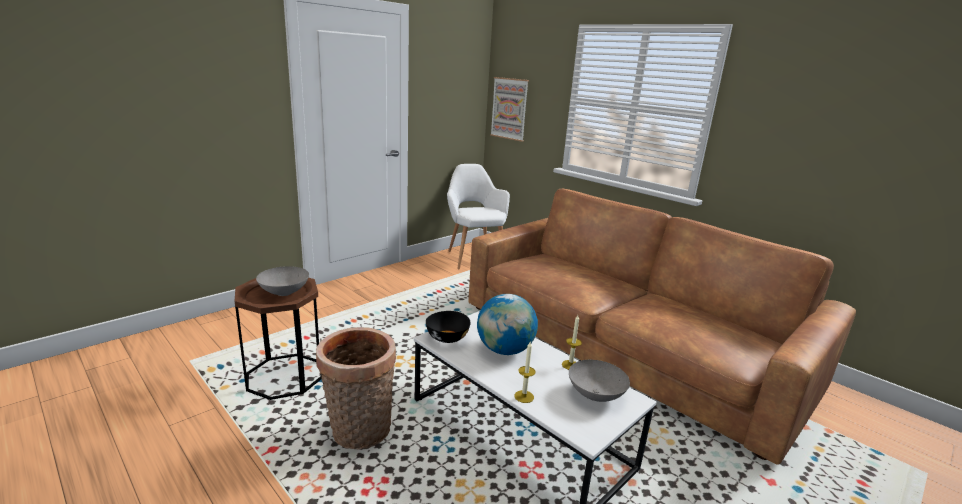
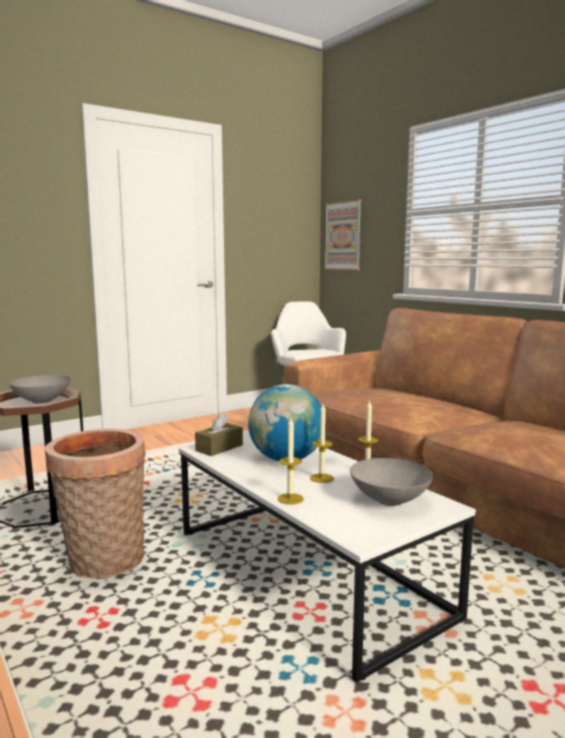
camera: 10 degrees right, 10 degrees down
(447, 337) = (219, 448): black bowl -> brown tissue box
(539, 371) = (322, 478): none -> candle

